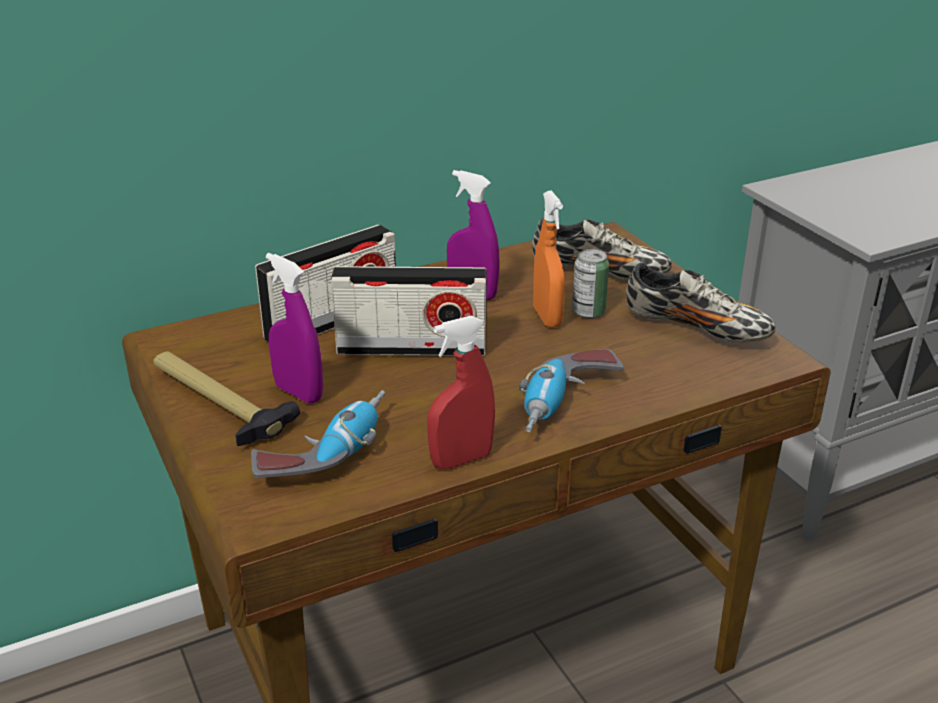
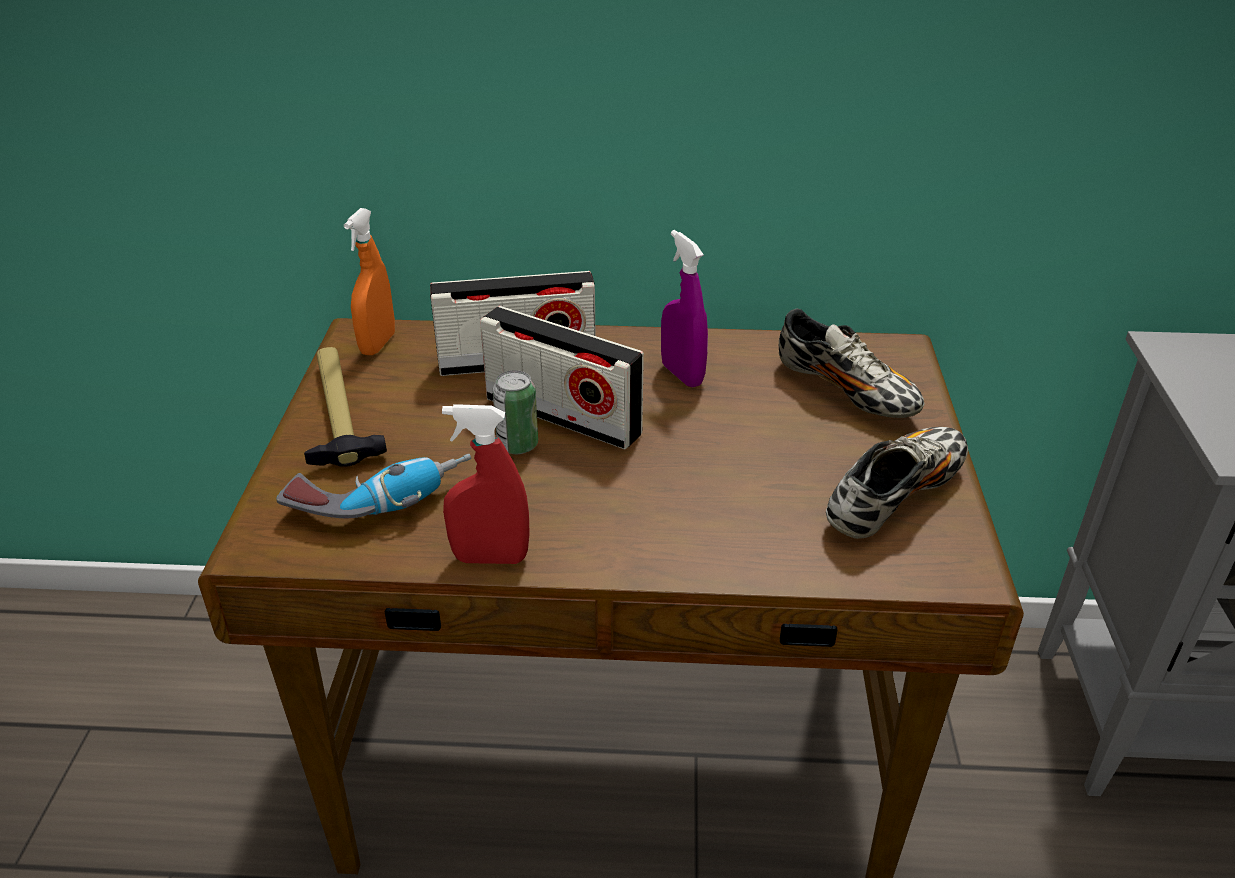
camera: 30 degrees right, 5 degrees up
(298, 393) = (415, 428): purple spray bottle -> none
(547, 317) = (734, 427): orange spray bottle -> orange spray bottle (378, 344)
(566, 405) = (655, 537): power drill -> none
(588, 312) = (786, 435): can -> can (517, 445)
(696, 328) = (894, 497): shoe -> shoe turned 105 degrees counterclockwise

